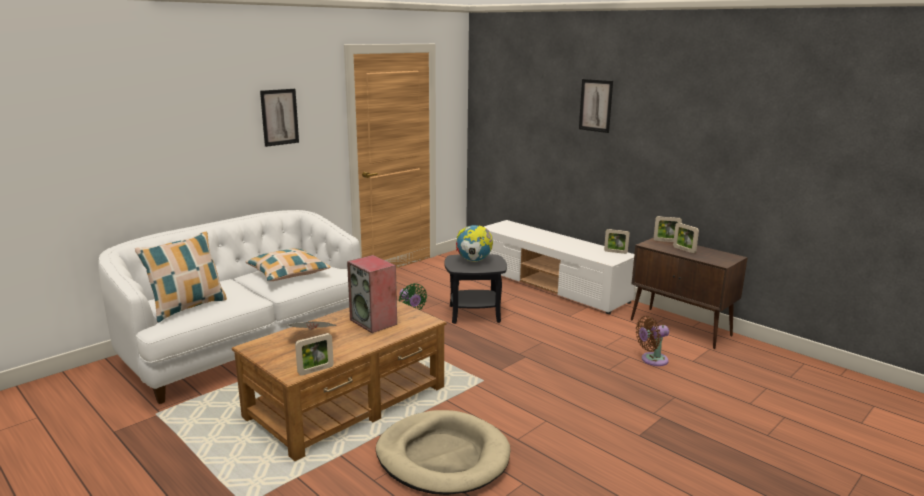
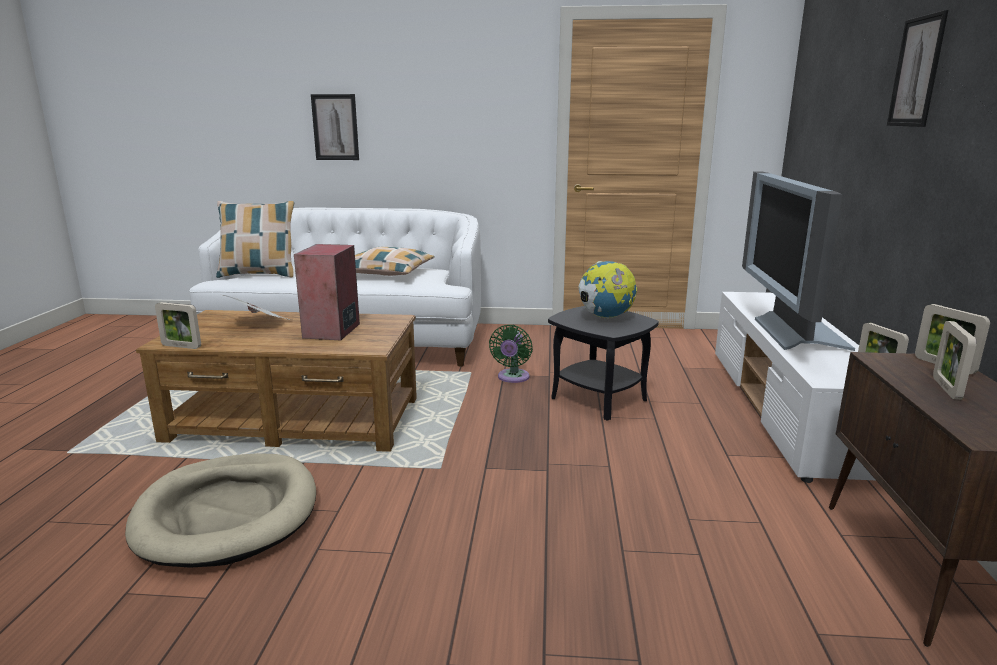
camera: 50 degrees right, 0 degrees up
(279, 117) = (459, 98): picture -> picture (335, 127)
(557, 243) = (793, 334): none -> television
(652, 360) = (730, 582): brown fan -> none

